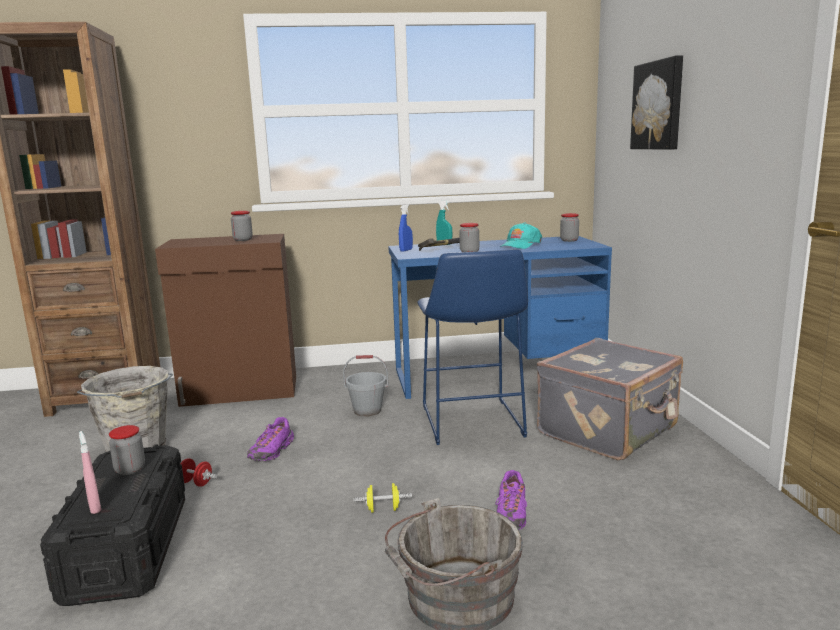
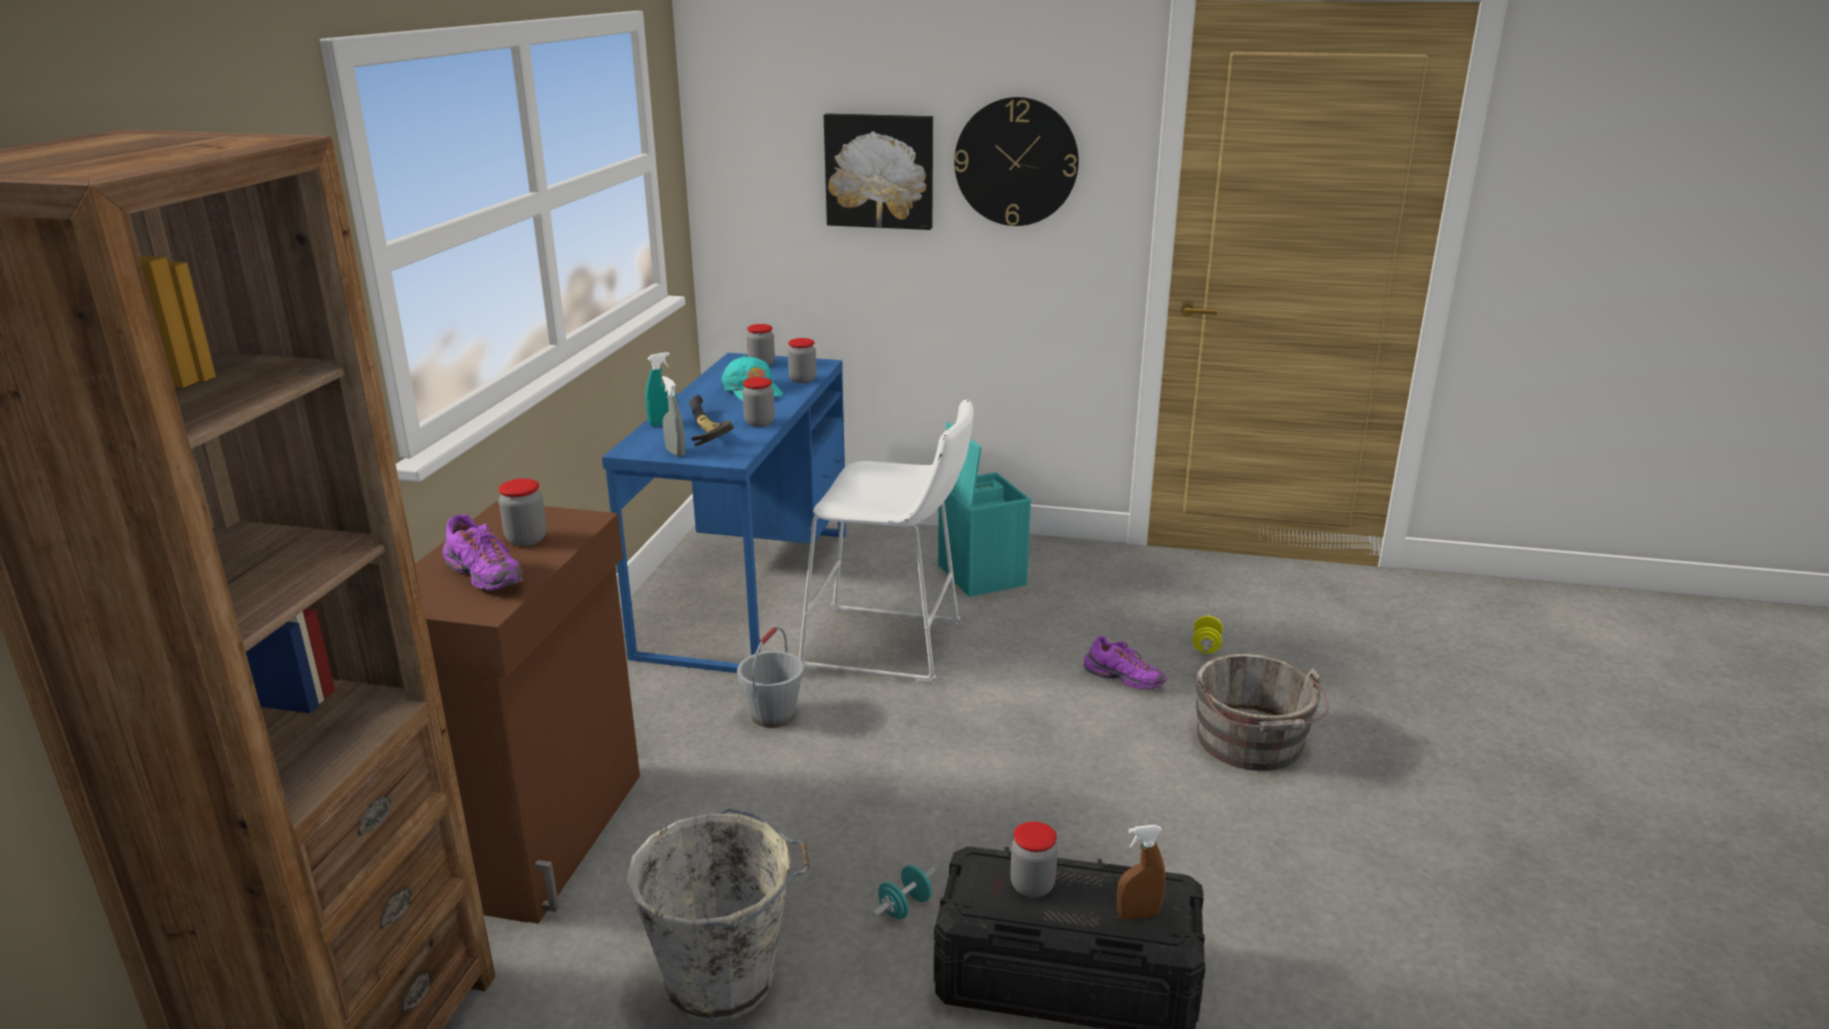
camera: 70 degrees left, 10 degrees up
(94, 507) = (1138, 914): pink spray bottle -> brown spray bottle
(196, 483) = (905, 907): red dumbbell -> turquoise dumbbell
(272, 452) = (849, 821): purple shoe -> purple shoe (485, 576)
(383, 509) = (1072, 753): yellow dumbbell -> yellow dumbbell (1206, 646)
(406, 250) = (675, 452): blue spray bottle -> grey spray bottle
(472, 424) = (890, 646): blue stool -> white stool
(556, 247) = (802, 380): none -> jar
(609, 431) = (979, 574): grey suitcase -> turquoise storage box
(722, 85) = (1016, 162): none -> wall clock

